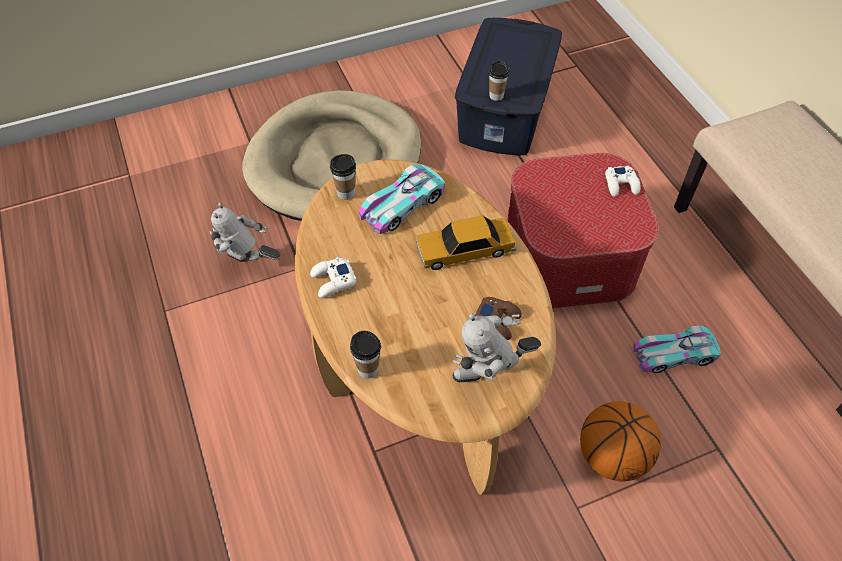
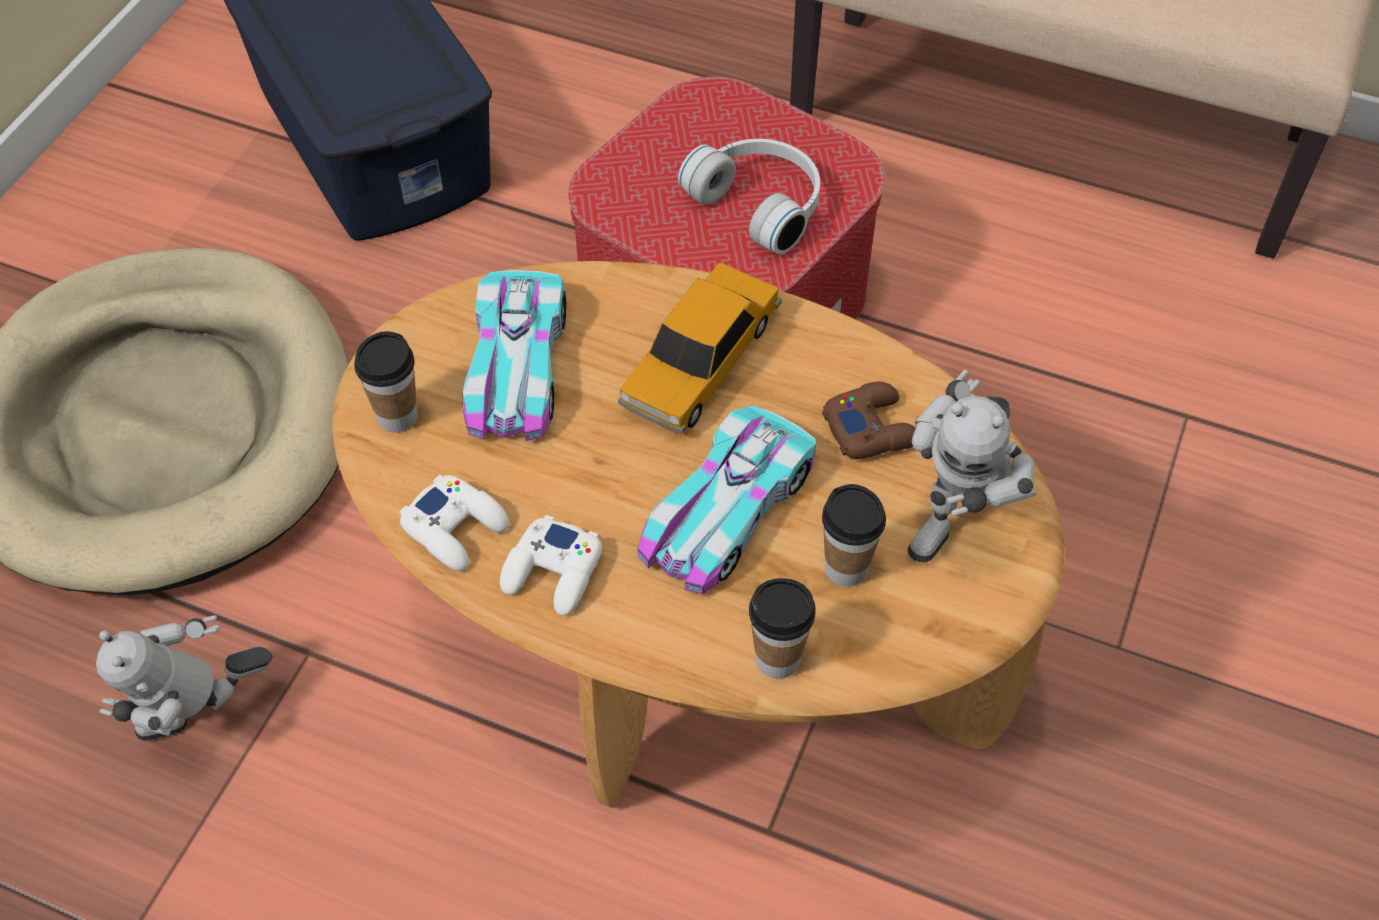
camera: 45 degrees left, 0 degrees up
(496, 96) = (393, 108): cup -> cup (846, 568)
(587, 219) = (761, 203): none -> white headphones
(612, 457) = (1084, 539): basketball -> none
(621, 184) = (750, 118): white game controller -> white game controller (456, 528)
(674, 354) = (1007, 332): toy car -> toy car (727, 509)

